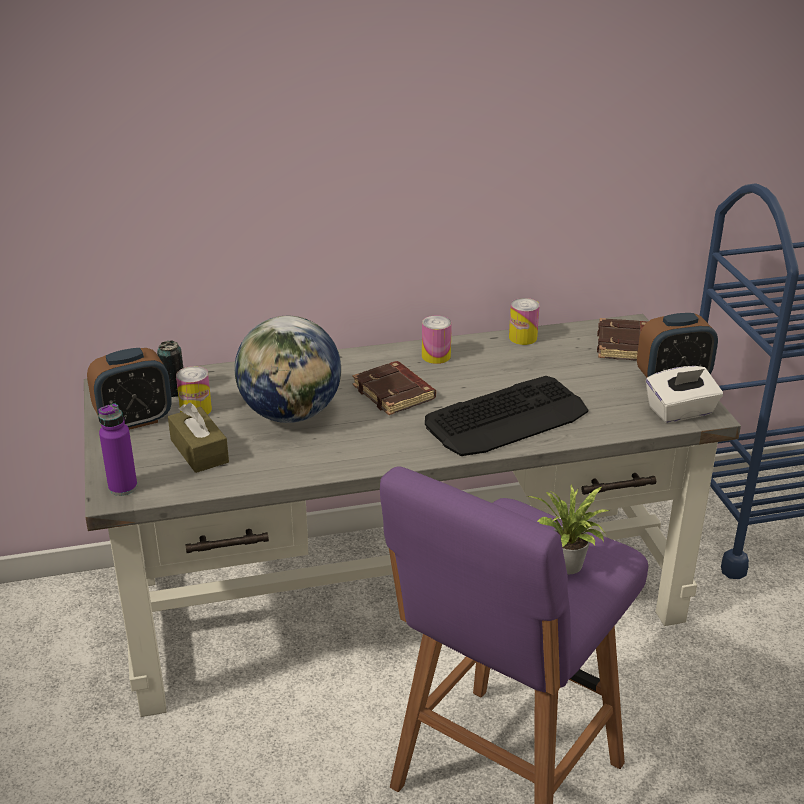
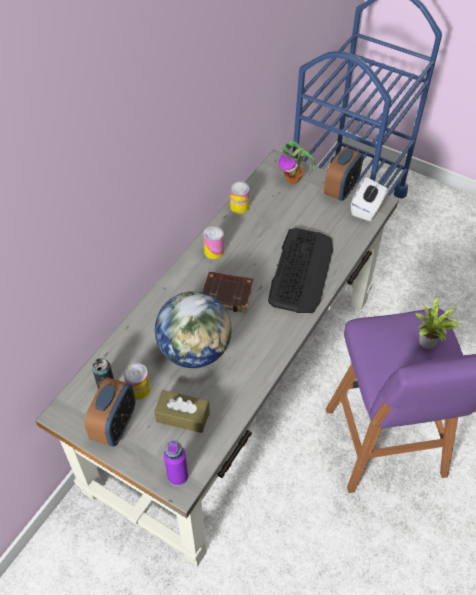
camera: 45 degrees left, 20 degrees up
(625, 346) = (293, 179): brown book -> potted plant

